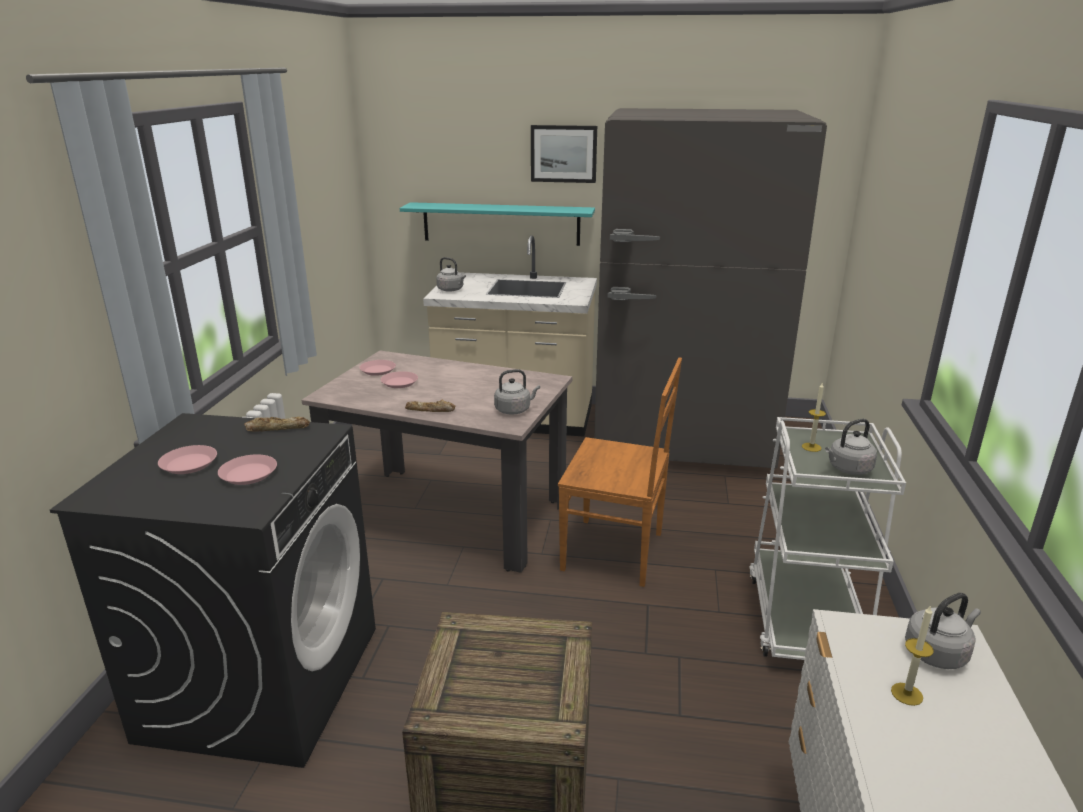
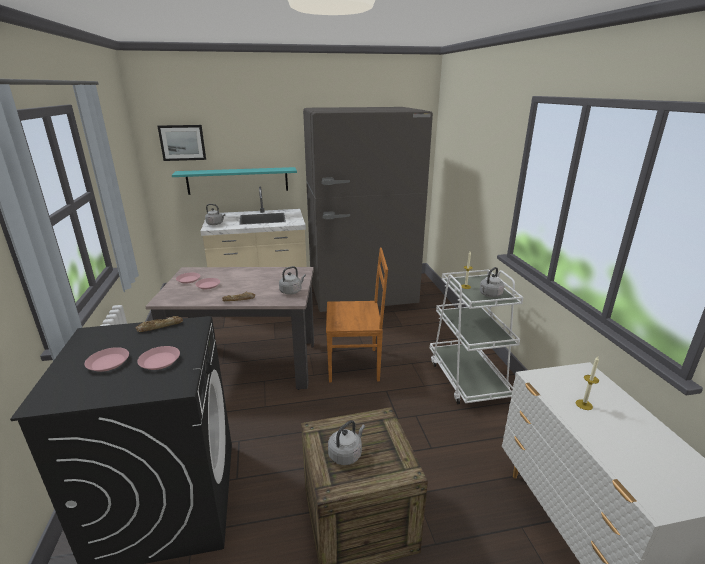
camera: 20 degrees left, 0 degrees up
(563, 153) = (273, 136): picture -> picture (182, 142)
(938, 653) = (583, 380): grey kettle -> grey kettle (346, 454)

